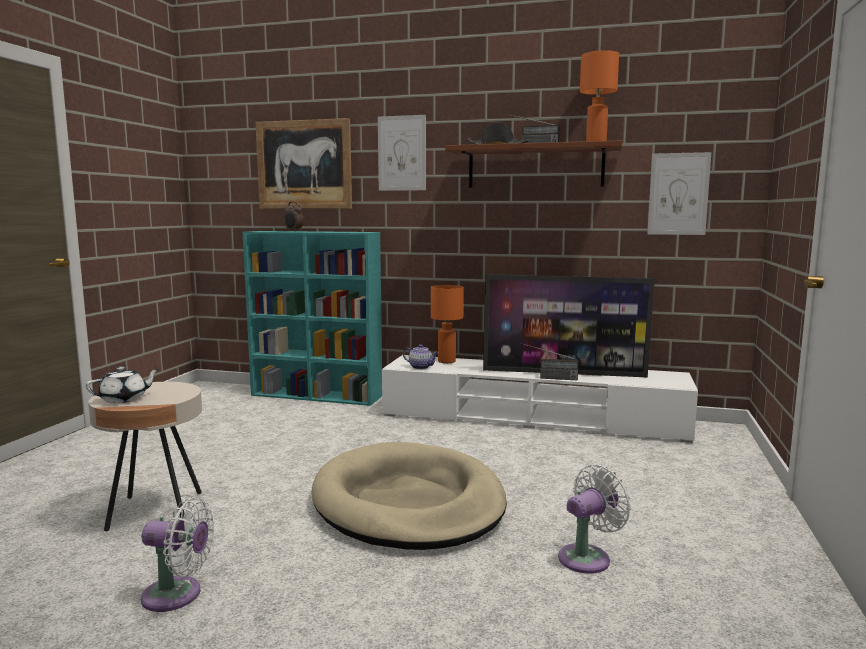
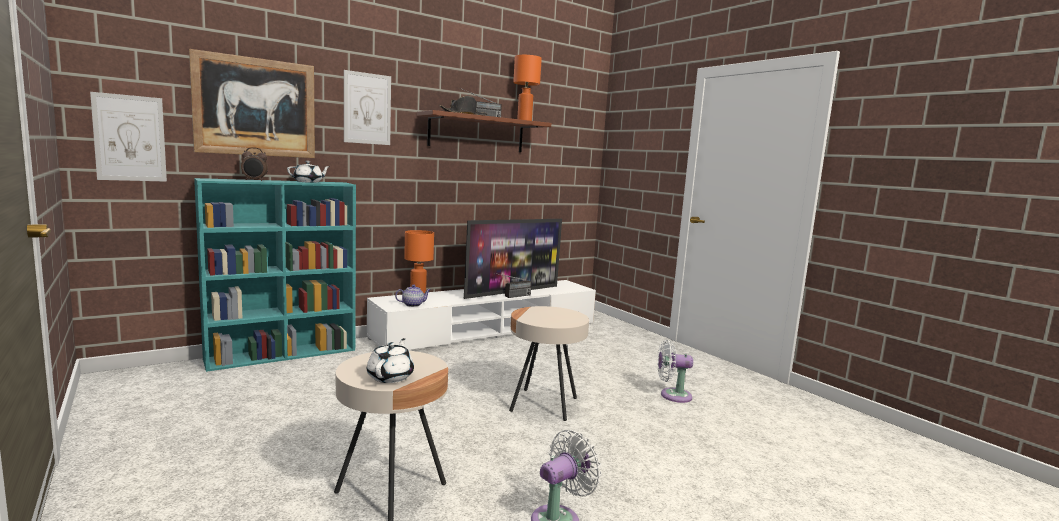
camera: 50 degrees left, 0 degrees up
(335, 232) = (309, 182): none -> white teapot
(408, 503) = (544, 404): beige dog bed -> beige side table
(588, 557) = (672, 395): white fan -> white fan turned 90 degrees counterclockwise
(678, 194) = (561, 160): picture -> picture (130, 138)

